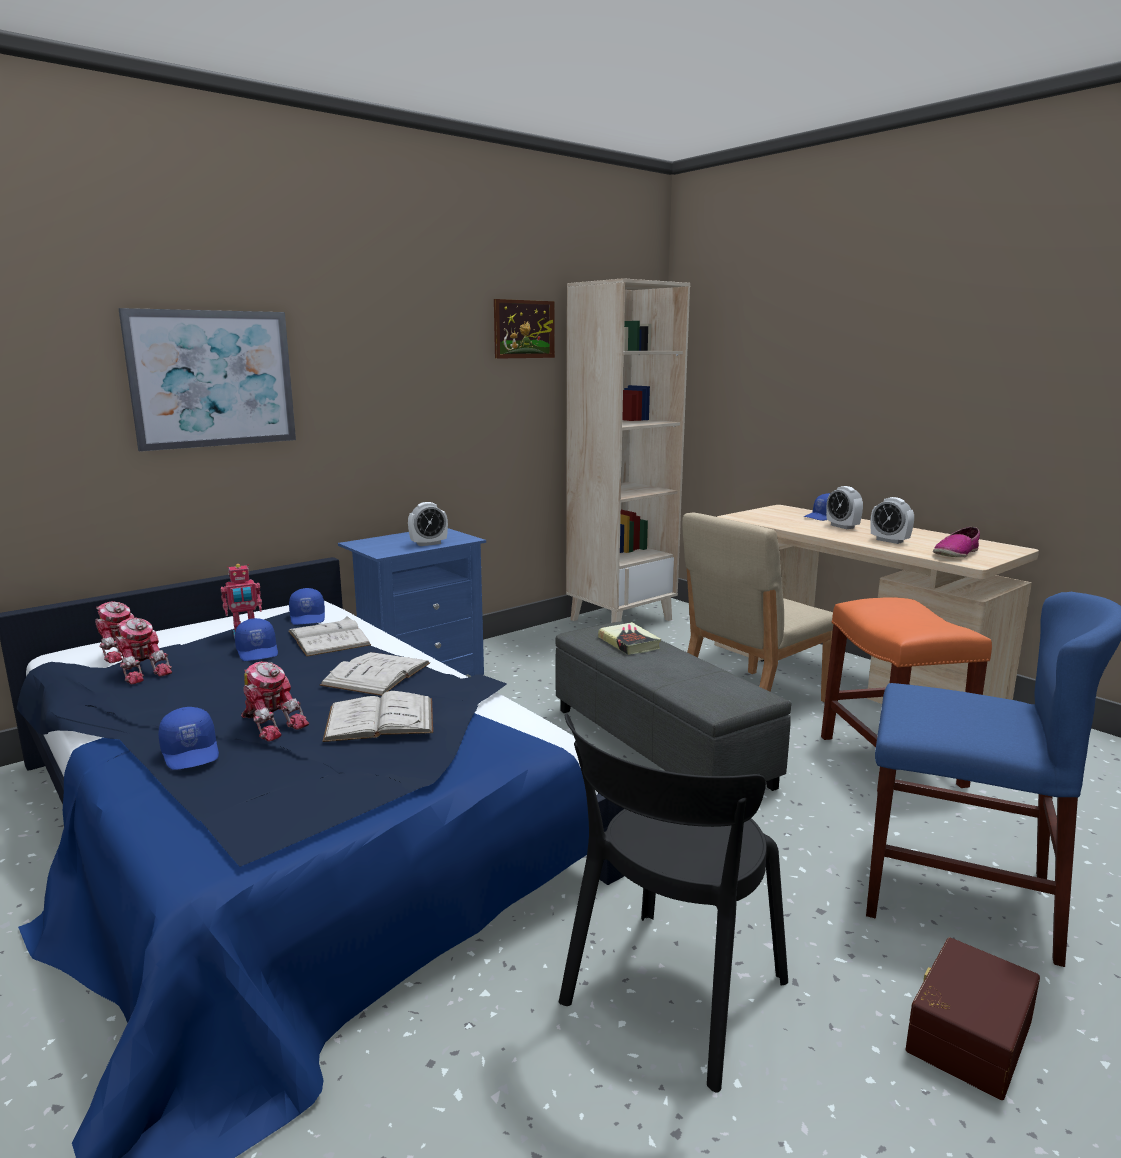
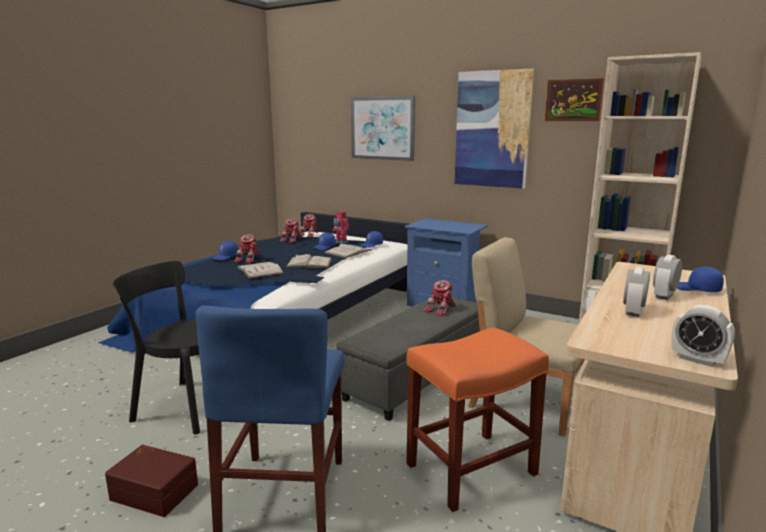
camera: 70 degrees right, 0 degrees up
(427, 373) = (492, 129): none -> picture
(428, 544) = (444, 227): alarm clock -> alarm clock (697, 360)
(629, 643) = (441, 310): book -> toy robot
(956, 554) = (623, 336): shoe -> none

